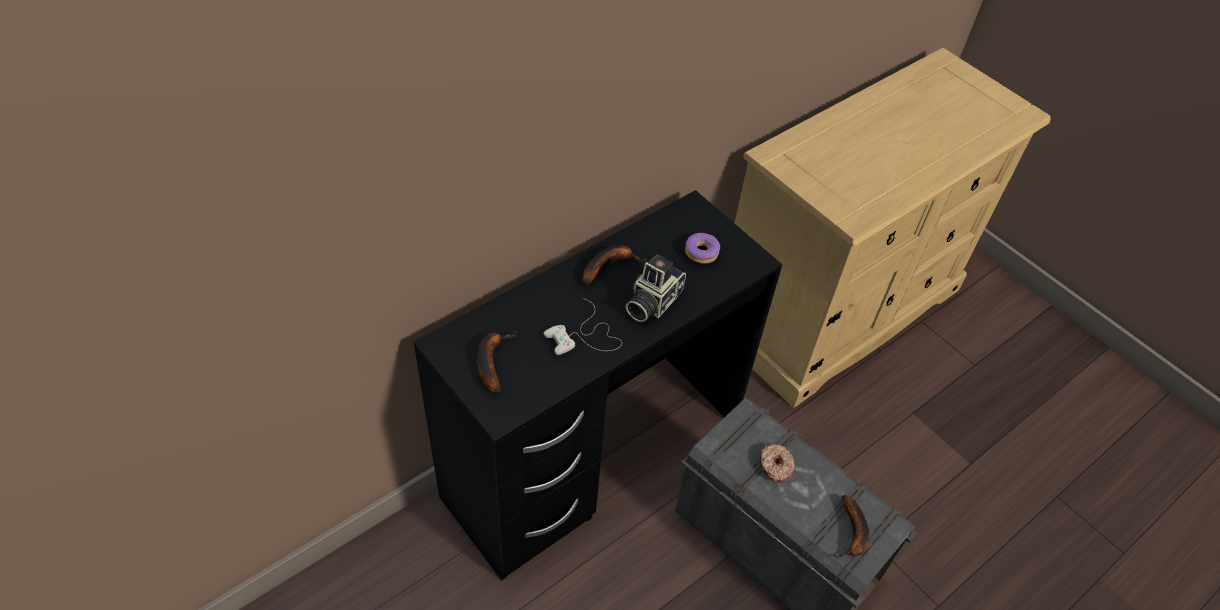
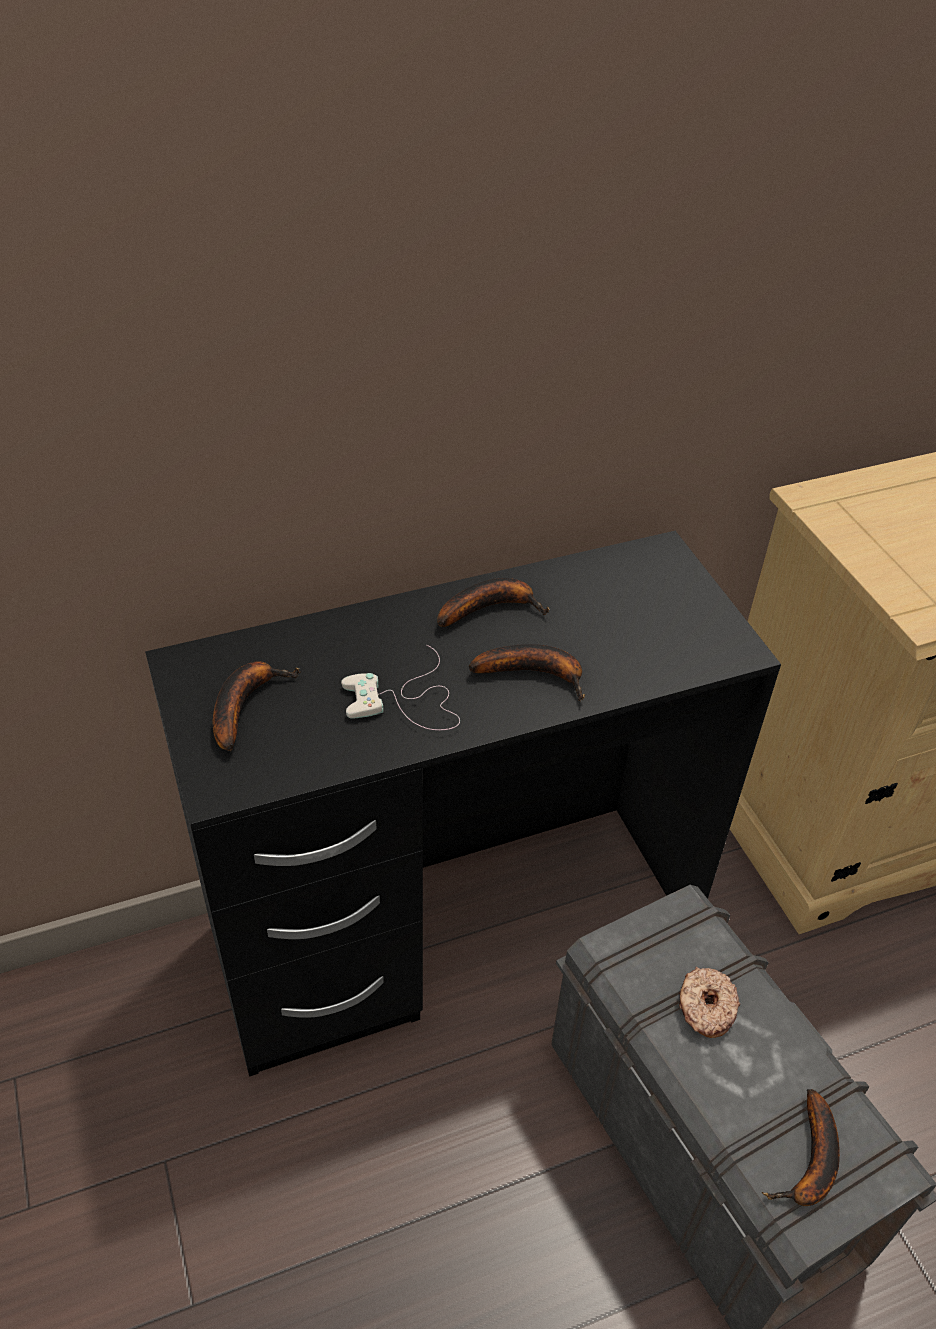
camera: 20 degrees right, 5 degrees down
(651, 301) = (535, 673): camera -> banana
(701, 252) = (649, 619): donut -> none

